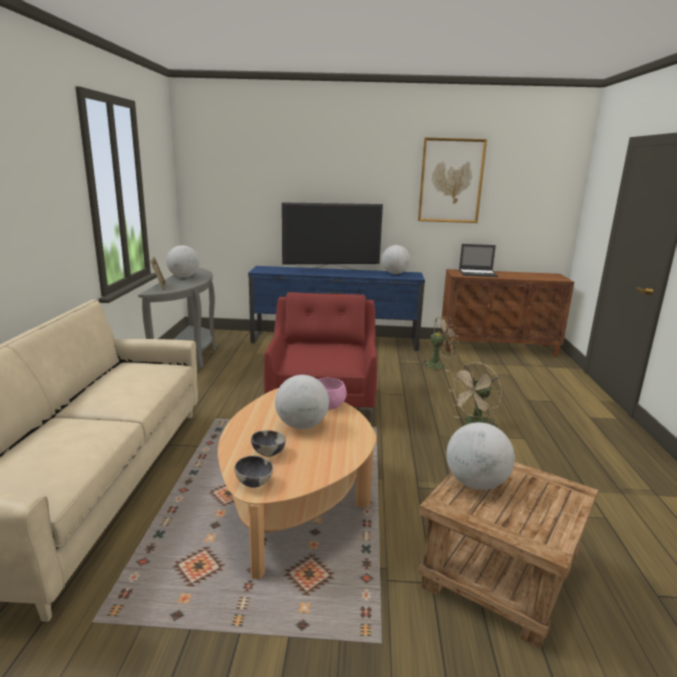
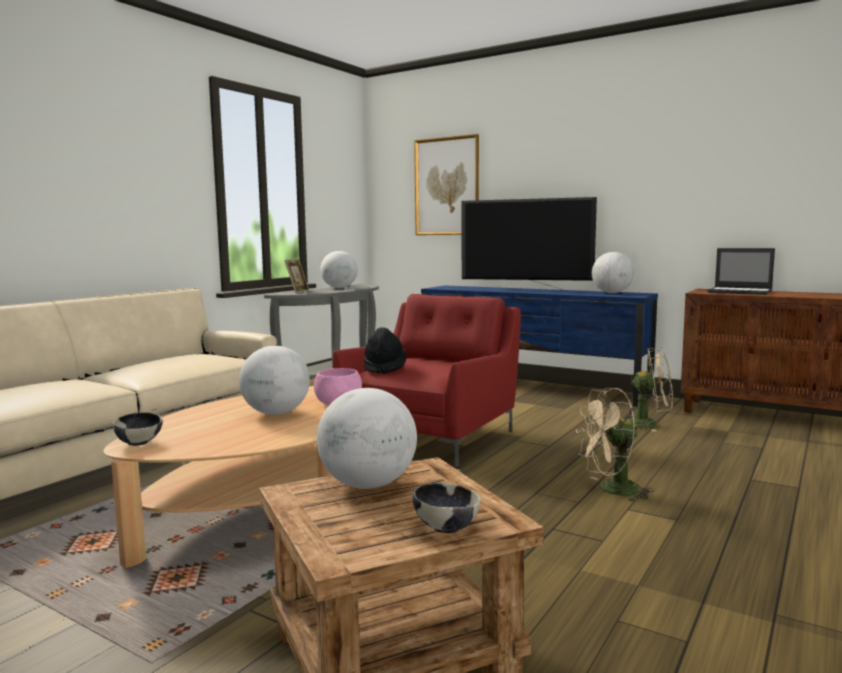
camera: 30 degrees right, 10 degrees down
(268, 453) = (199, 426): bowl -> bowl (446, 527)
(298, 359) = (384, 368): none -> black hat
(451, 181) = (698, 157): picture -> picture (447, 186)

